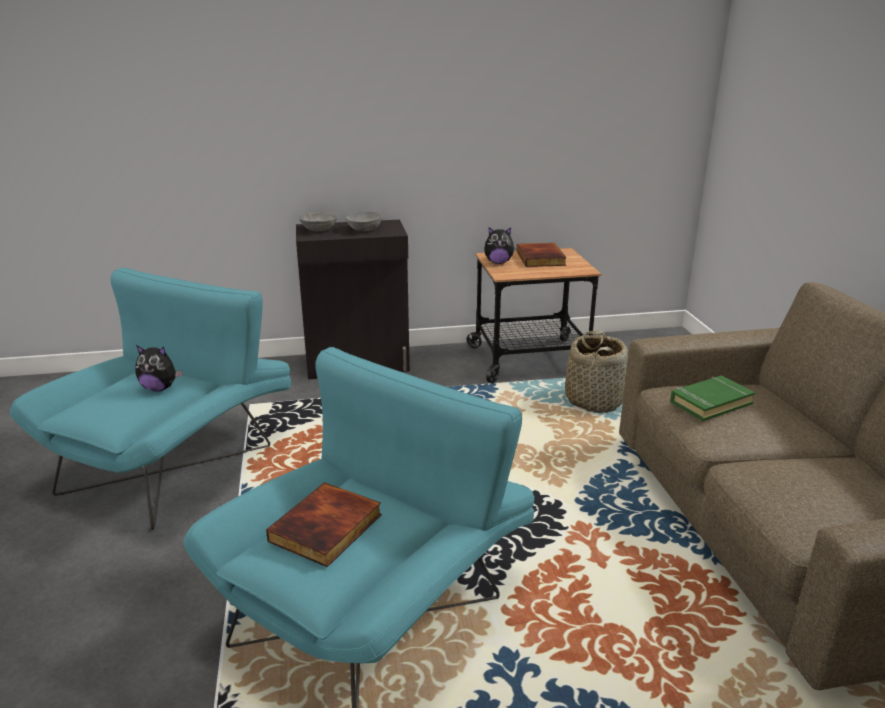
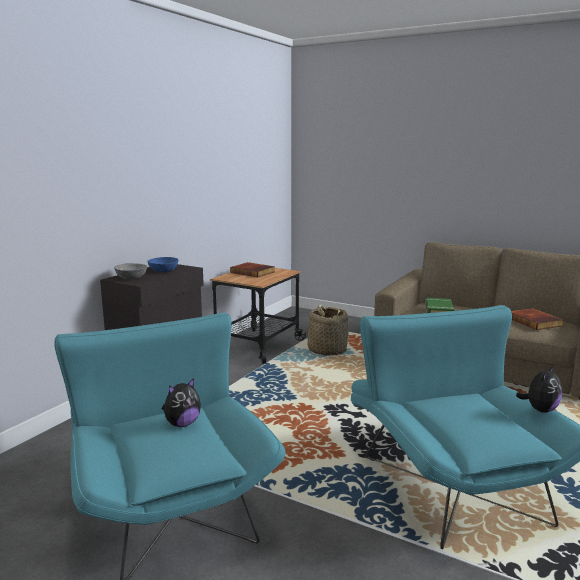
camera: 50 degrees left, 10 degrees down
(327, 529) = (469, 418): book -> book (535, 322)
(365, 229) = (163, 271): grey bowl -> blue bowl
(498, 262) = (238, 279): plush toy -> plush toy (540, 409)

